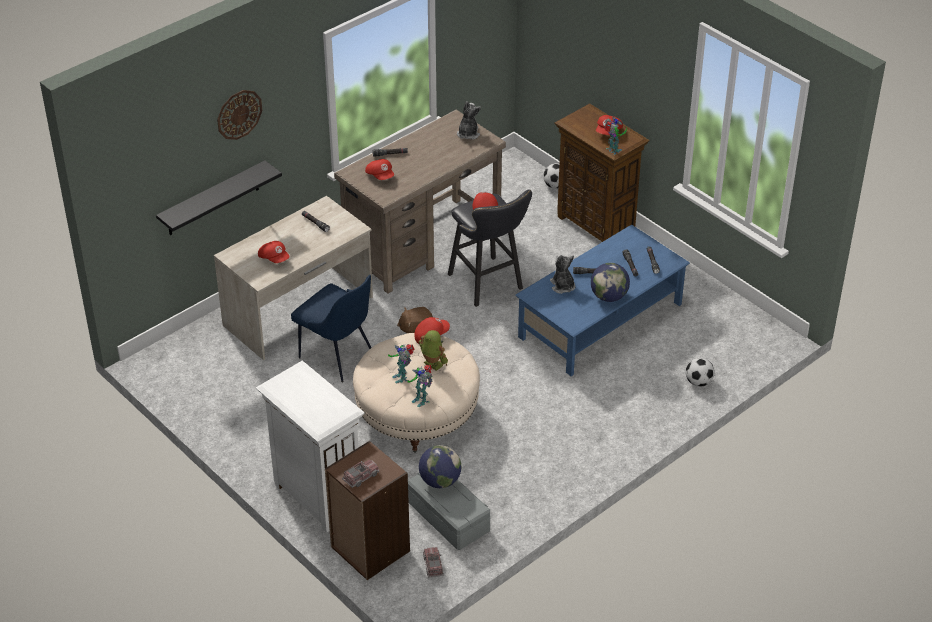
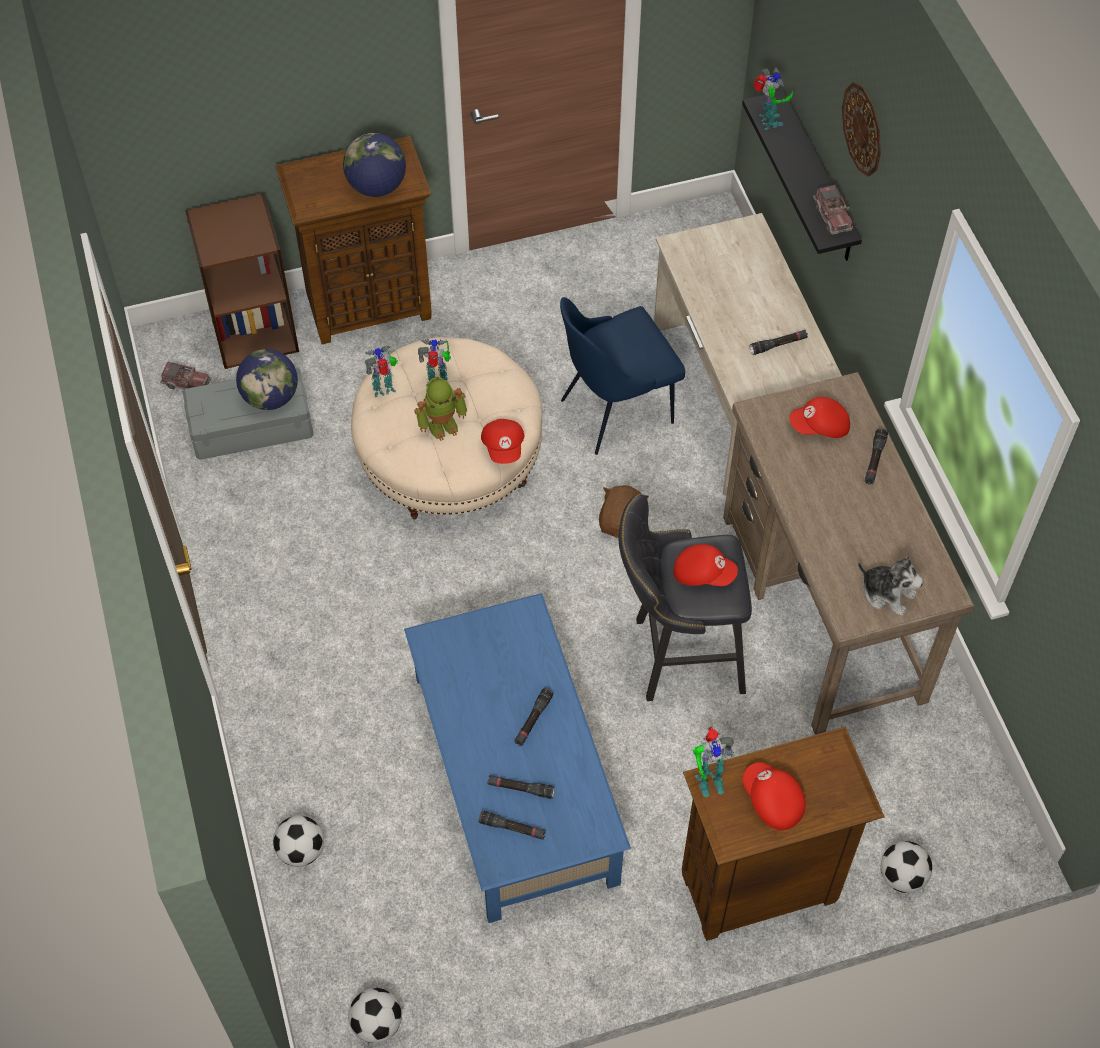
camera: 115 degrees right, 15 degrees up
(187, 213) = (768, 122): none -> toy robot
(274, 258) = (719, 275): red cap -> none
(316, 497) = (370, 308): white cabinet -> brown cabinet
(361, 477) = (224, 221): toy truck -> toy truck (832, 216)
(562, 286) = (524, 664): plush toy -> none
(609, 296) = (463, 719): globe -> globe (377, 187)
(758, 323) = (377, 1023): none -> football

